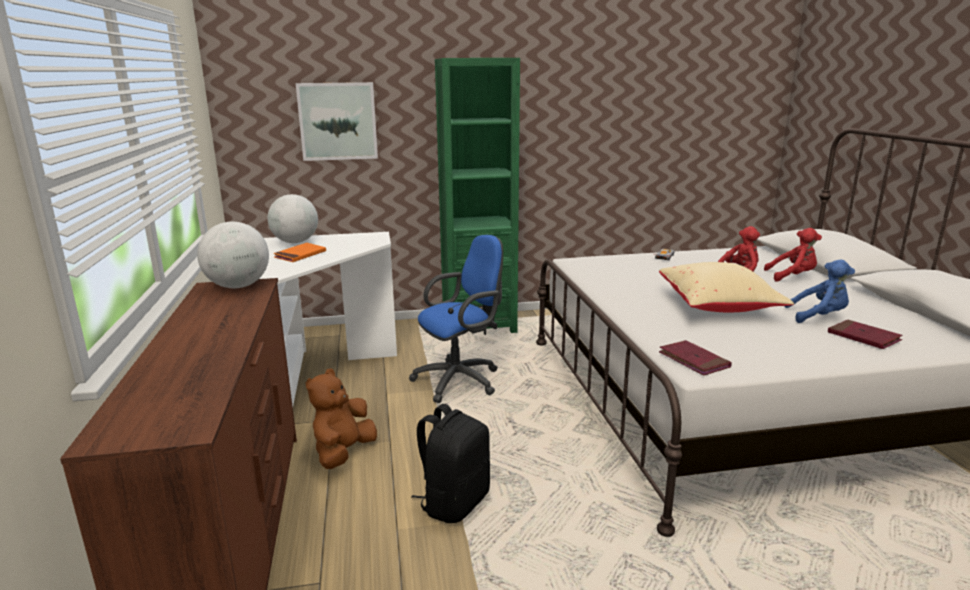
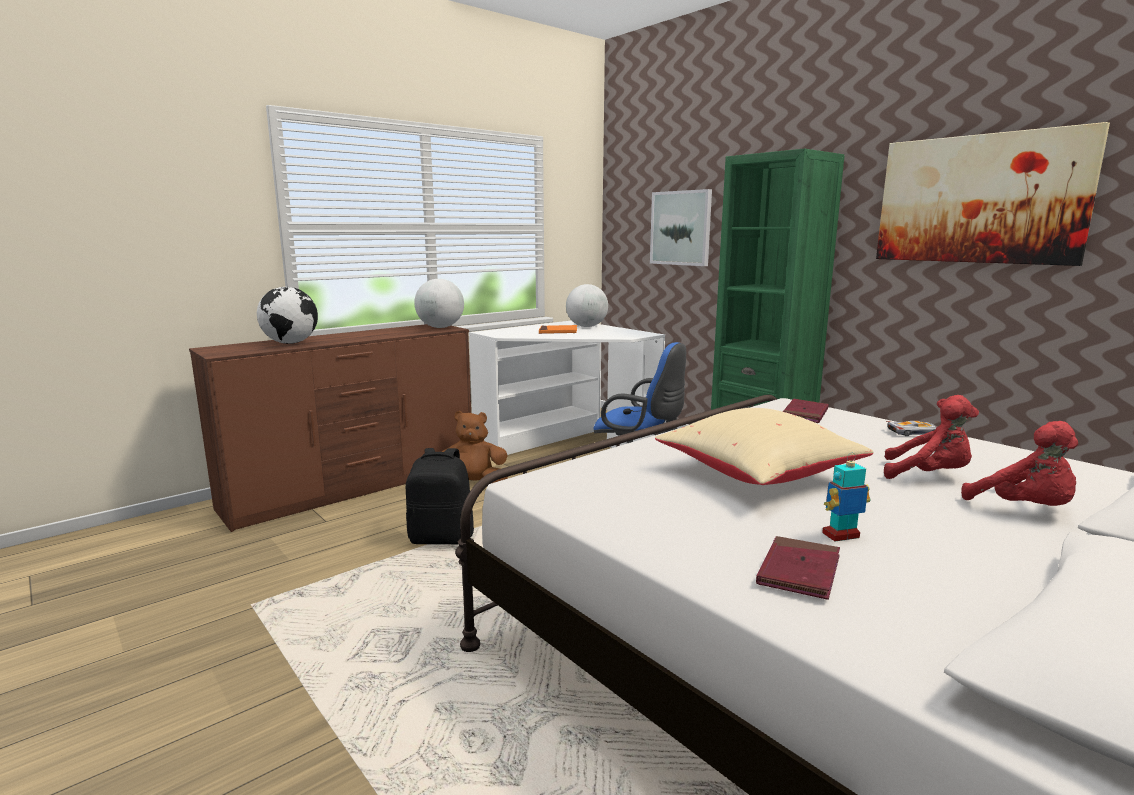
camera: 60 degrees right, 5 degrees down
(185, 373) = (291, 343): none -> globe
(599, 97) = (979, 199): none -> picture
(694, 360) = (555, 479): red book -> red book (805, 414)
(818, 316) = (841, 536): blue plush toy -> toy robot

